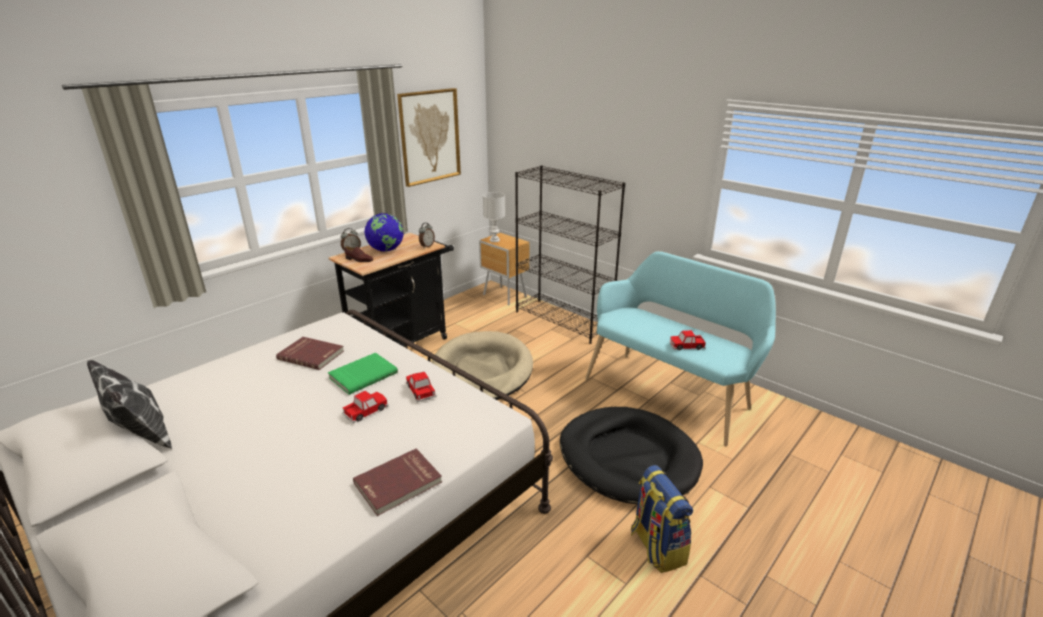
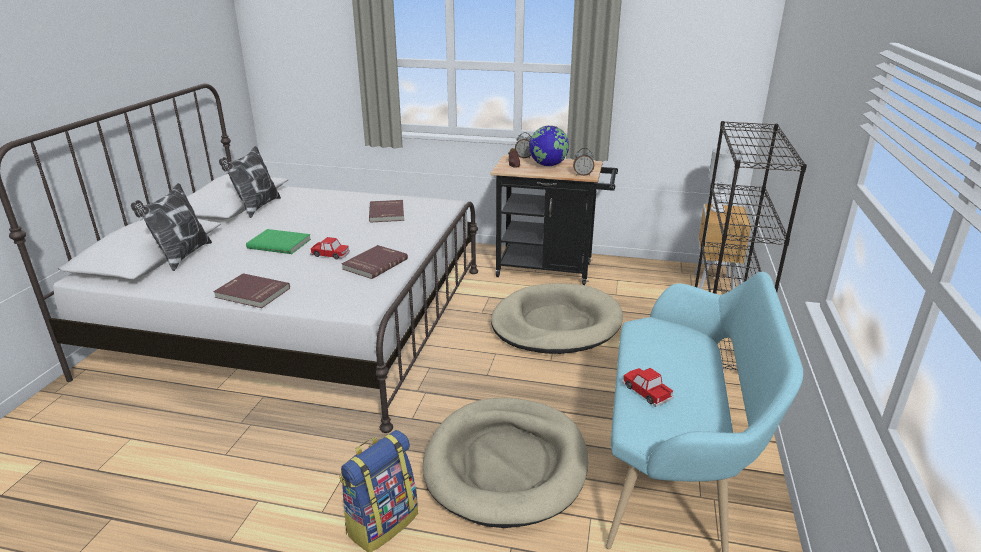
camera: 60 degrees right, 0 degrees up
(212, 532) = (181, 256): none -> pillow
(362, 375) = (377, 237): green book -> green book (280, 243)
(420, 390) = (374, 264): toy car -> red book
(429, 136) = (671, 61): picture -> none
(628, 458) = (506, 464): black dog bed -> beige dog bed

